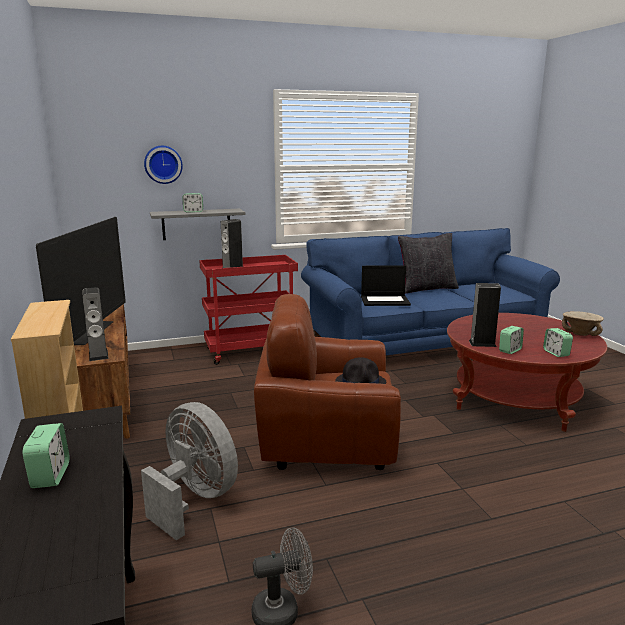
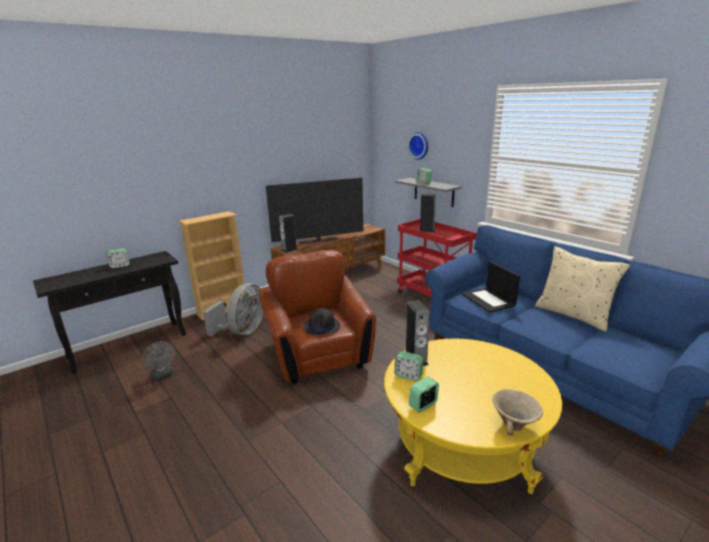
camera: 70 degrees right, 5 degrees up
(427, 289) = (573, 315): black pillow -> beige pillow
(516, 399) = (463, 444): red coffee table -> yellow coffee table

